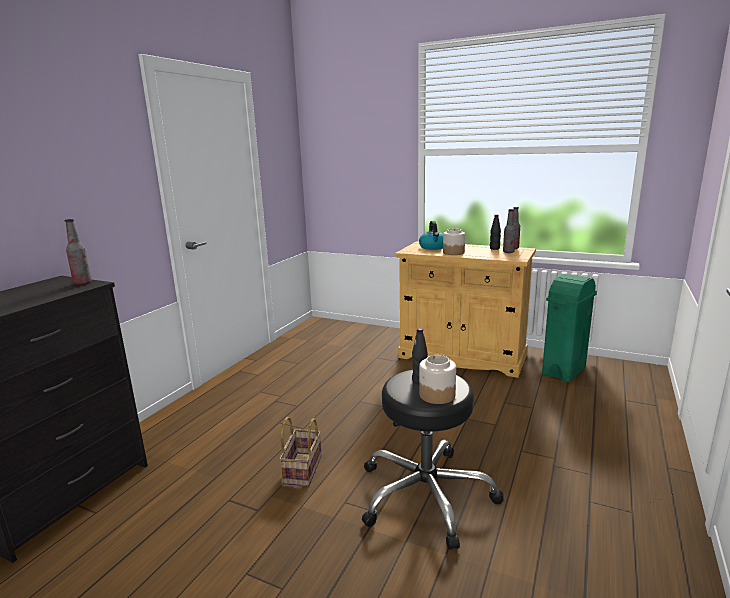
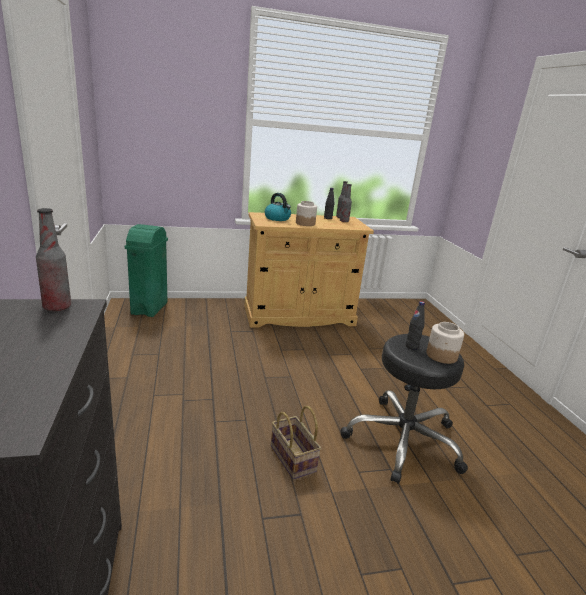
camera: 40 degrees left, 5 degrees up
(563, 371) = (377, 314): green trash can -> green trash can (149, 308)

